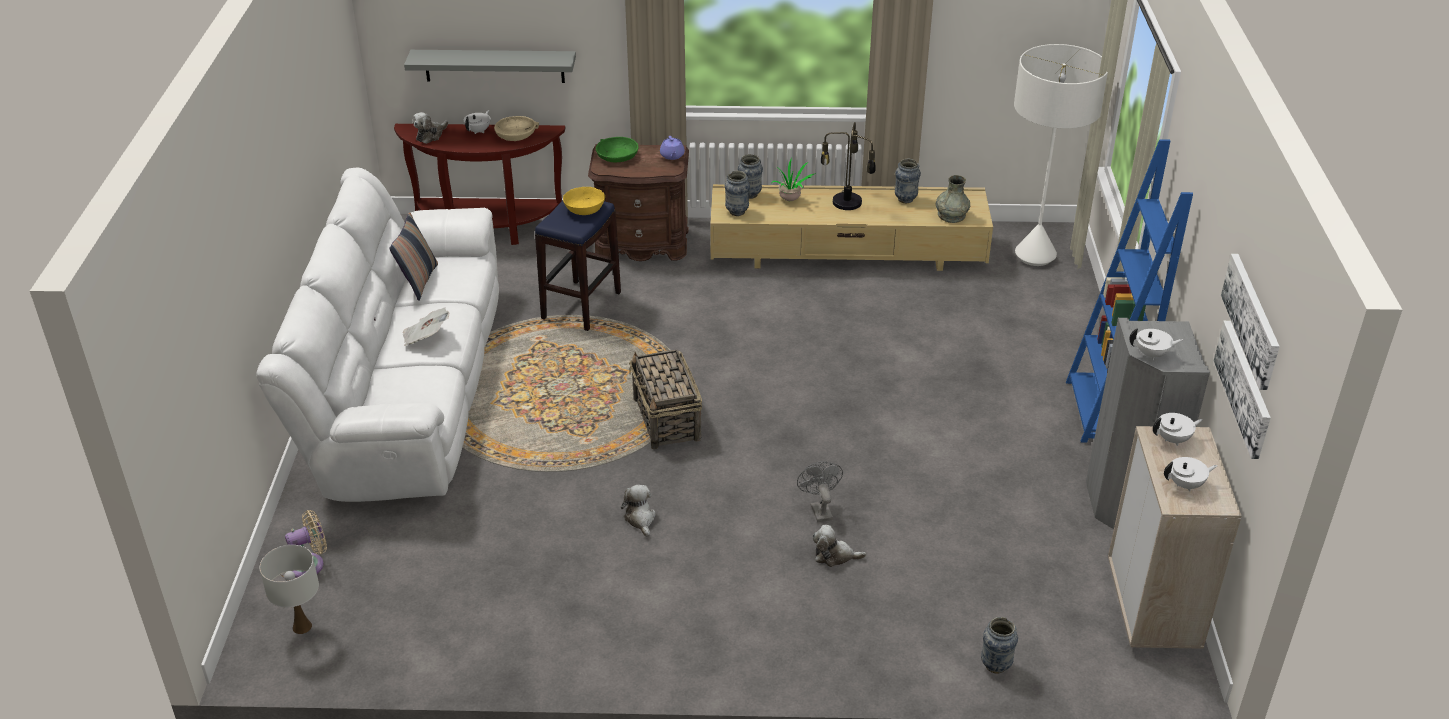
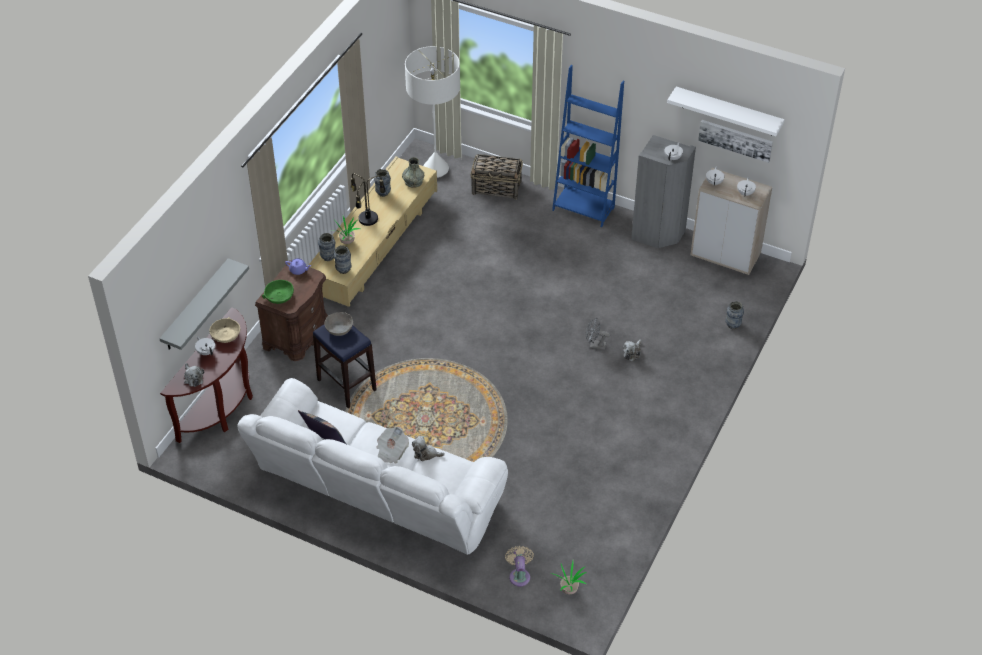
camera: 65 degrees left, 10 degrees up
(301, 626) = (569, 589): white table lamp -> potted plant
(584, 209) = (339, 329): yellow bowl -> grey bowl
(640, 519) = (562, 419): plush toy -> plush toy (426, 454)
(667, 420) = (485, 381): basket -> basket (497, 188)
(1252, 319) = (728, 111): picture -> white shelf

